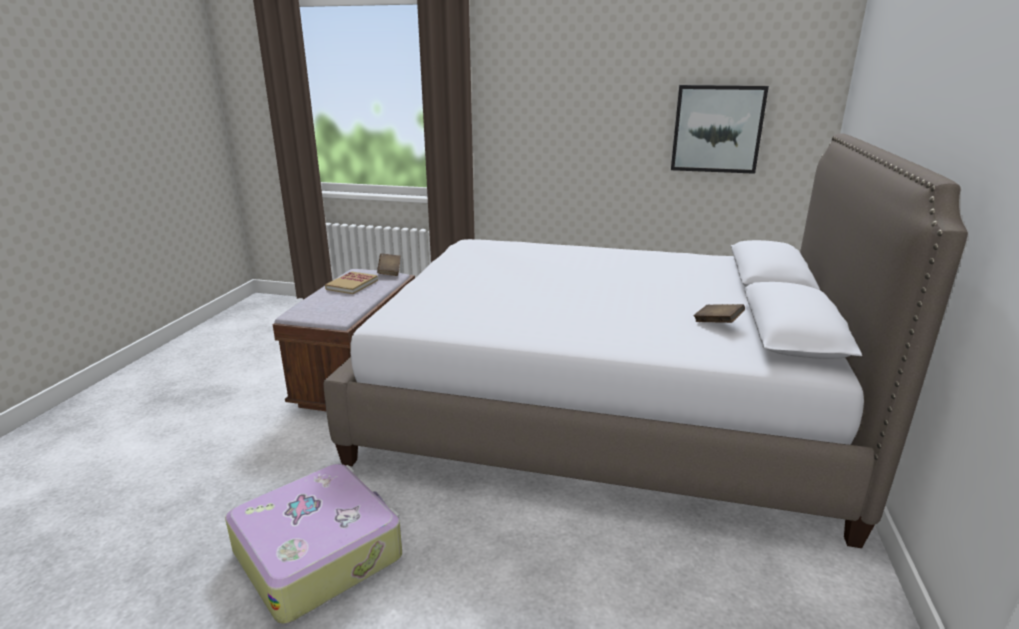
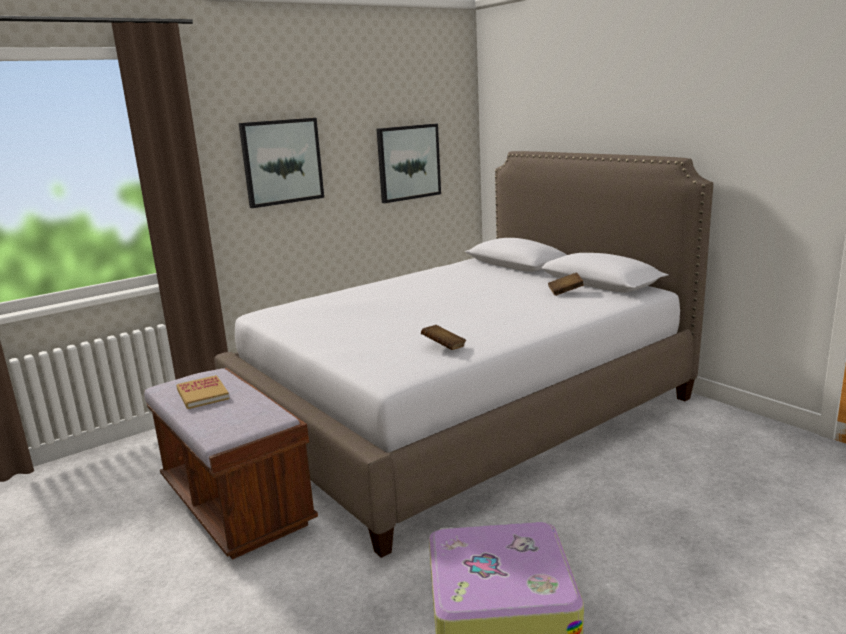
camera: 50 degrees left, 5 degrees down
(389, 272) = (206, 372): brown book -> brown book (444, 347)
(560, 109) = (282, 162): none -> picture

